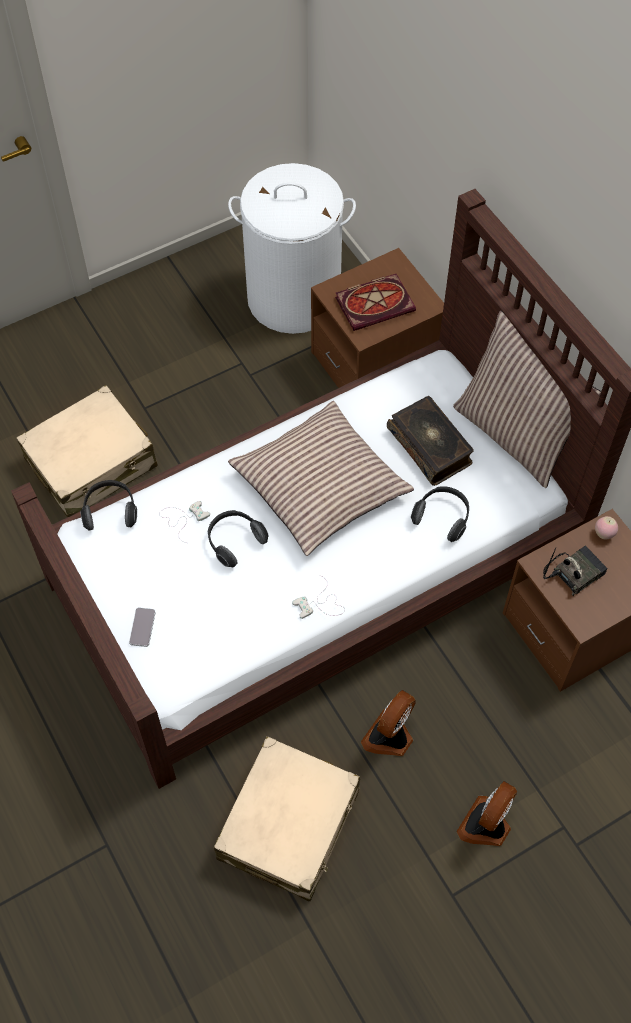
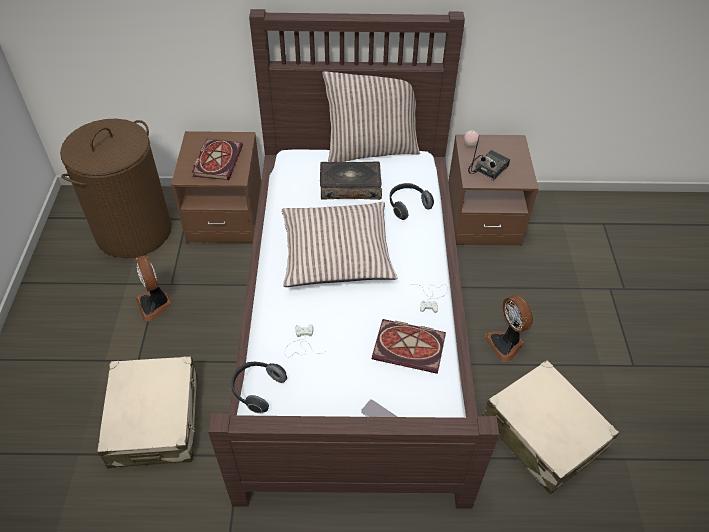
camera: 60 degrees left, 10 degrees down
(234, 541) = (345, 322): headphones -> none
(240, 616) = (411, 347): none -> book
(294, 298) = (133, 231): white laundry basket -> brown laundry basket
(486, 826) = (593, 324): fan -> fan (155, 304)
(573, 572) = (488, 168): radio -> radio turned 45 degrees clockwise

